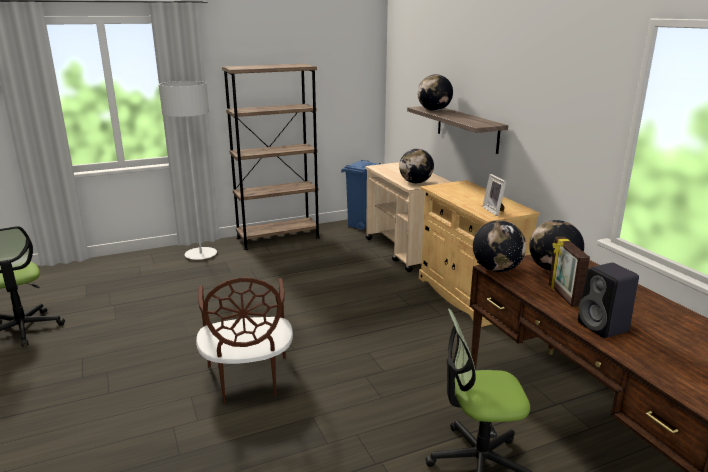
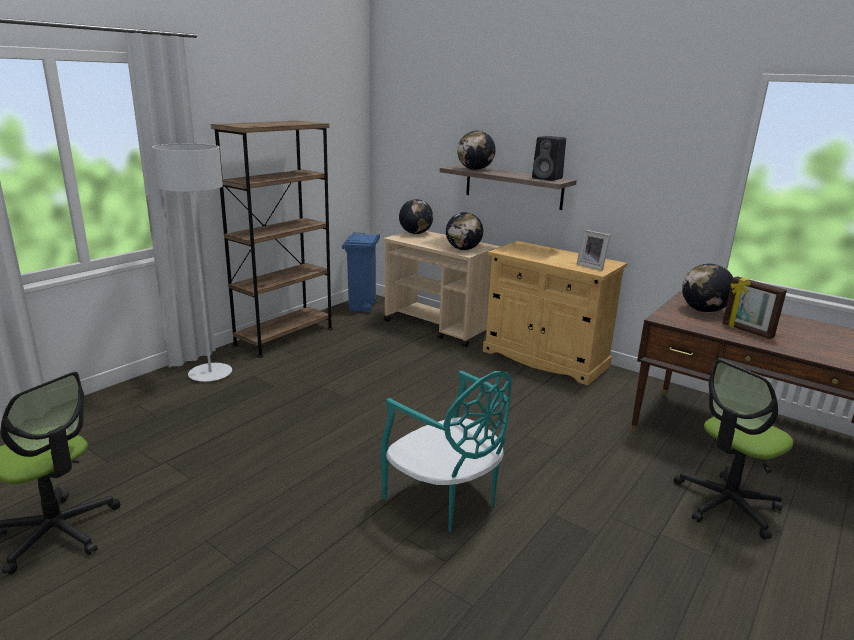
camera: 30 degrees left, 0 degrees up
(248, 380) = (445, 499): brown chair -> turquoise chair
(497, 269) = (667, 319): globe -> globe (415, 233)
(604, 327) = (812, 350): black speaker -> black speaker (548, 178)

